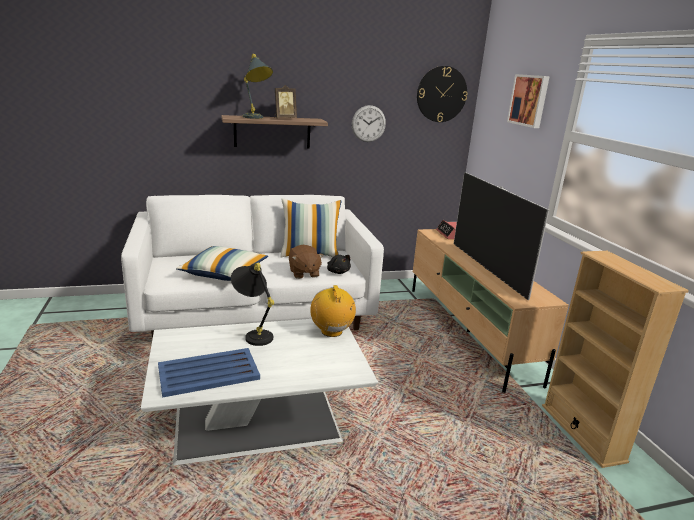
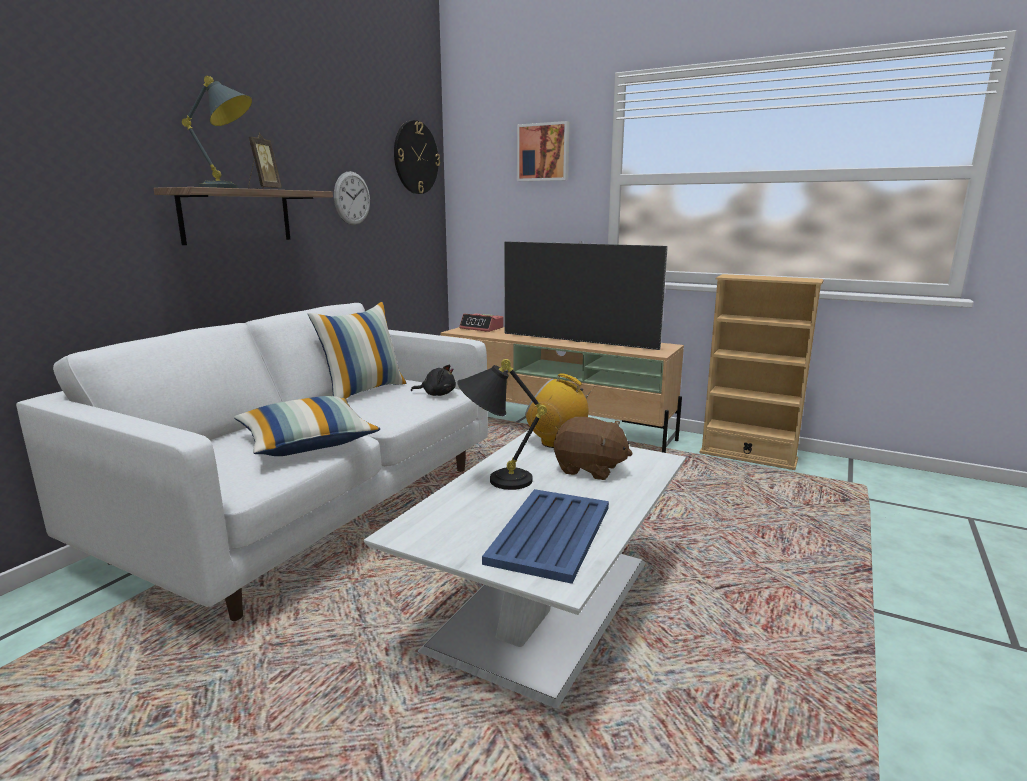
camera: 45 degrees left, 5 degrees down
(304, 273) = (406, 407): brown plush toy -> brown plush toy (589, 469)

